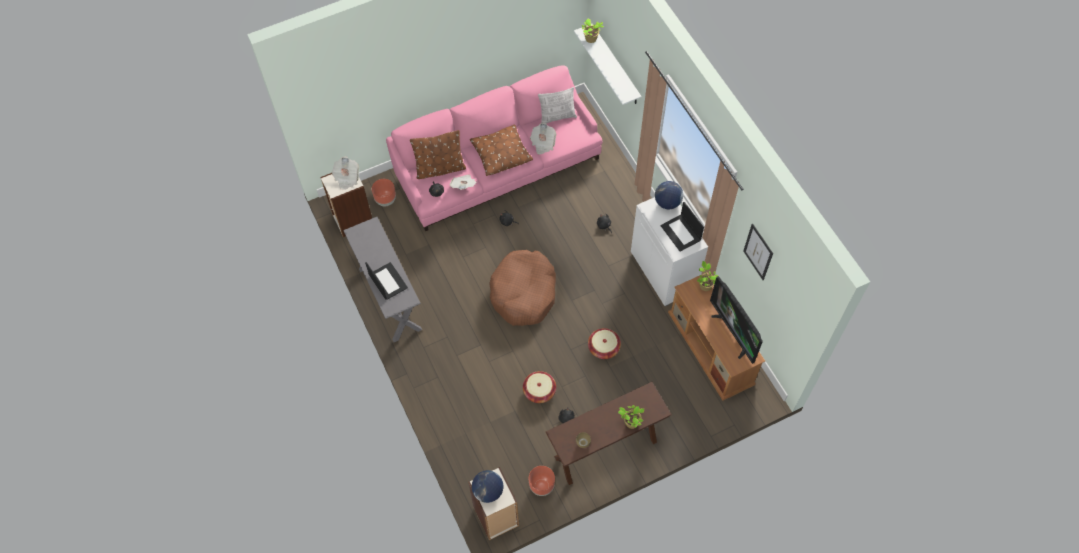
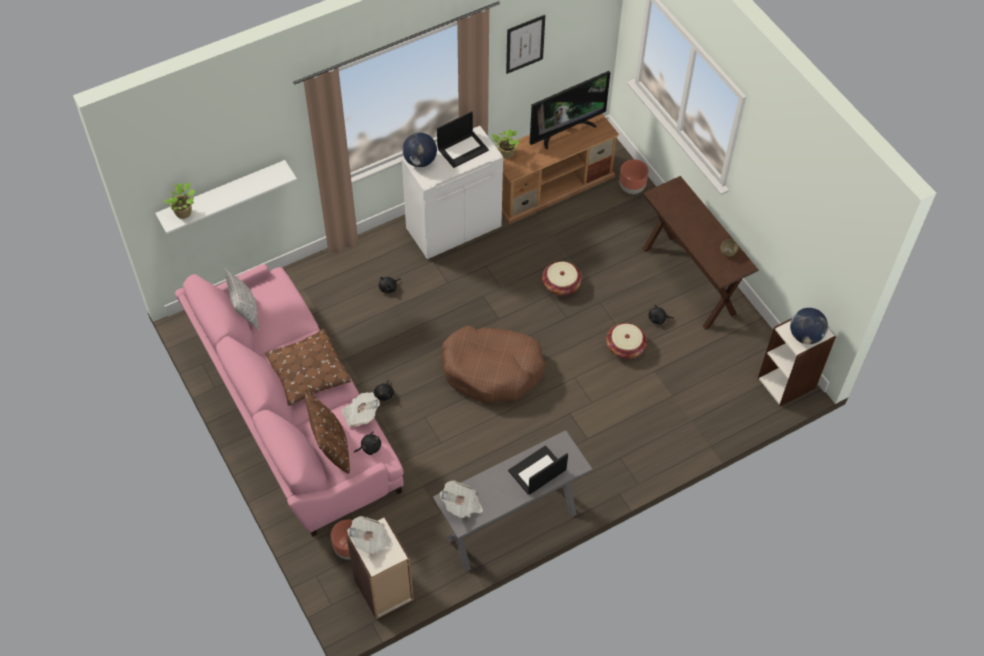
camera: 95 degrees left, 5 degrees down
(542, 486) = (742, 339): brown planter -> brown planter (631, 188)
(543, 143) = (289, 327): newspaper -> newspaper (462, 505)
(630, 423) = (696, 210): potted plant -> none

